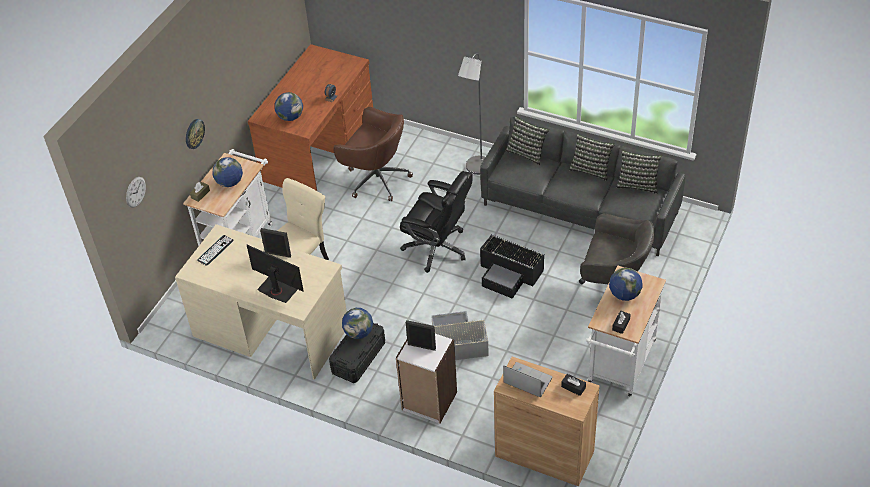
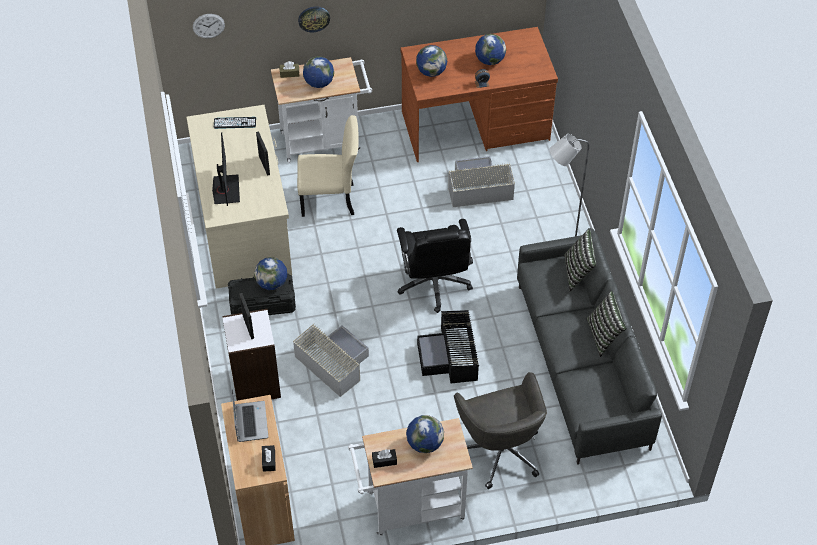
camera: 50 degrees right, 5 degrees up
(314, 83) = (489, 60): none -> globe
(376, 179) = (477, 188): brown office chair -> grey storage box
(638, 184) = (618, 385): pillow -> none

